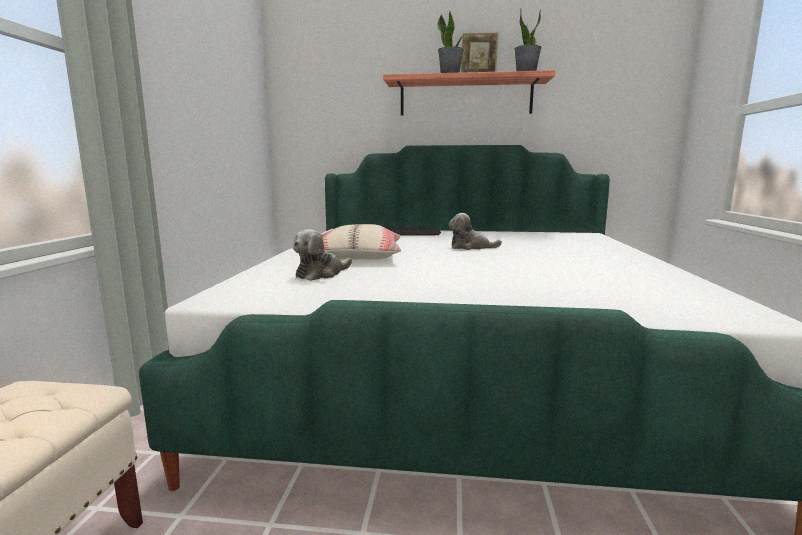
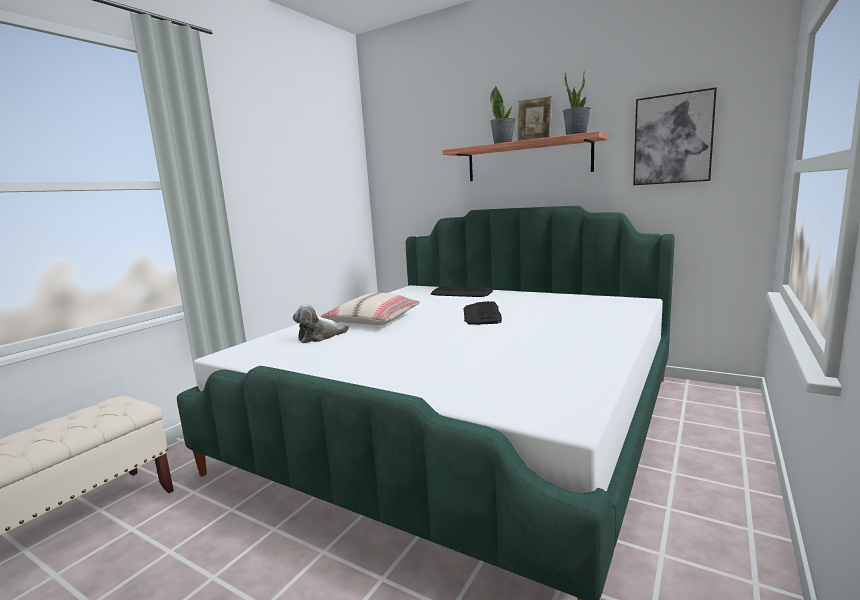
camera: 25 degrees right, 0 degrees up
(470, 247) = (482, 314): plush toy -> keyboard
(603, 88) = (672, 139): none -> picture

